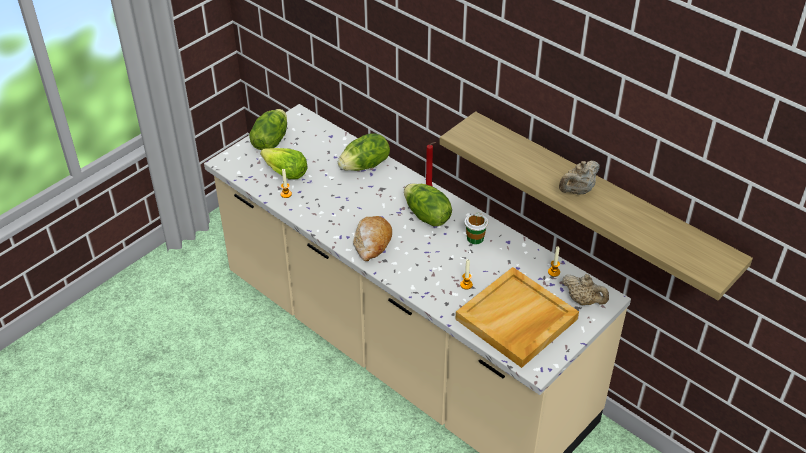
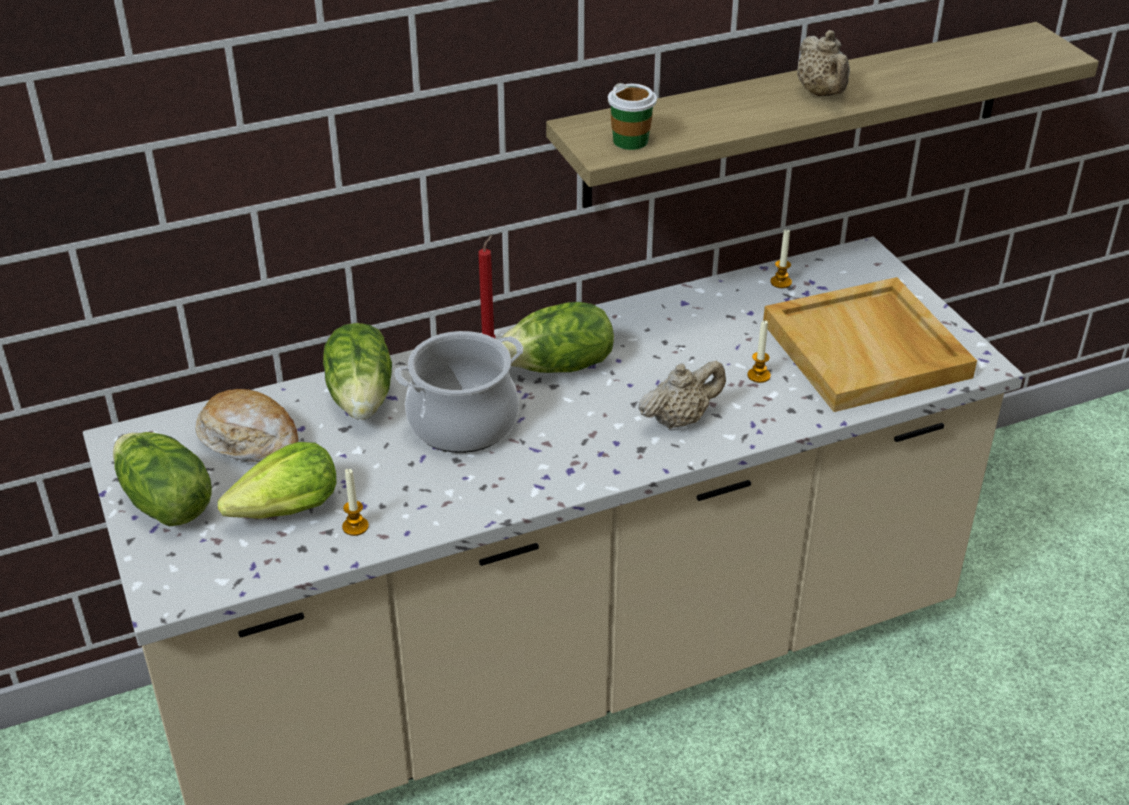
camera: 65 degrees left, 5 degrees down
(367, 200) = (463, 423): none -> cooking pot
(372, 243) = (585, 451): bread -> bread (251, 440)
(475, 238) = (653, 332): cup -> cup (630, 141)
(583, 300) = (857, 276): beige teapot -> beige teapot (680, 419)

